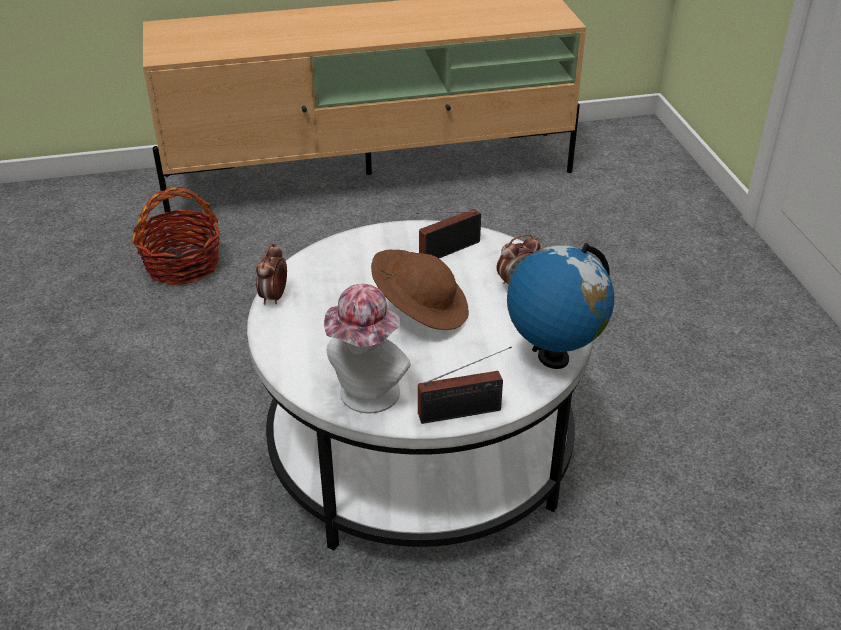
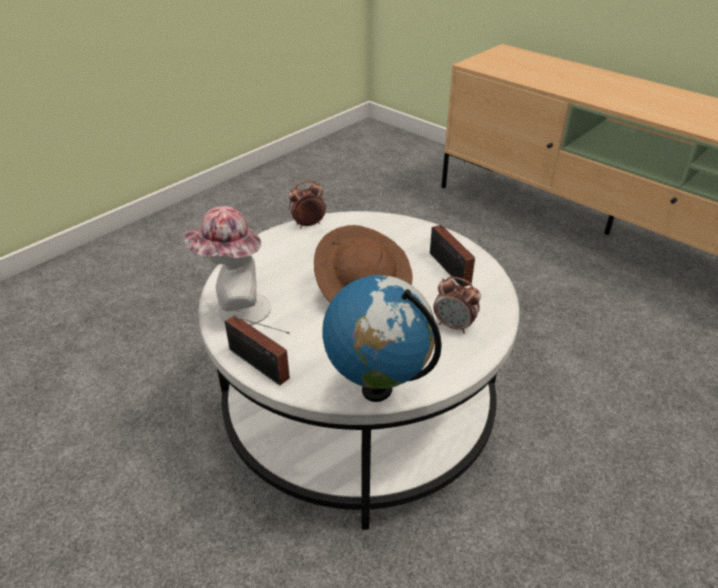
camera: 55 degrees right, 0 degrees up
(183, 265) = (409, 215): basket -> none
(446, 251) = (451, 271): radio -> radio turned 135 degrees counterclockwise

